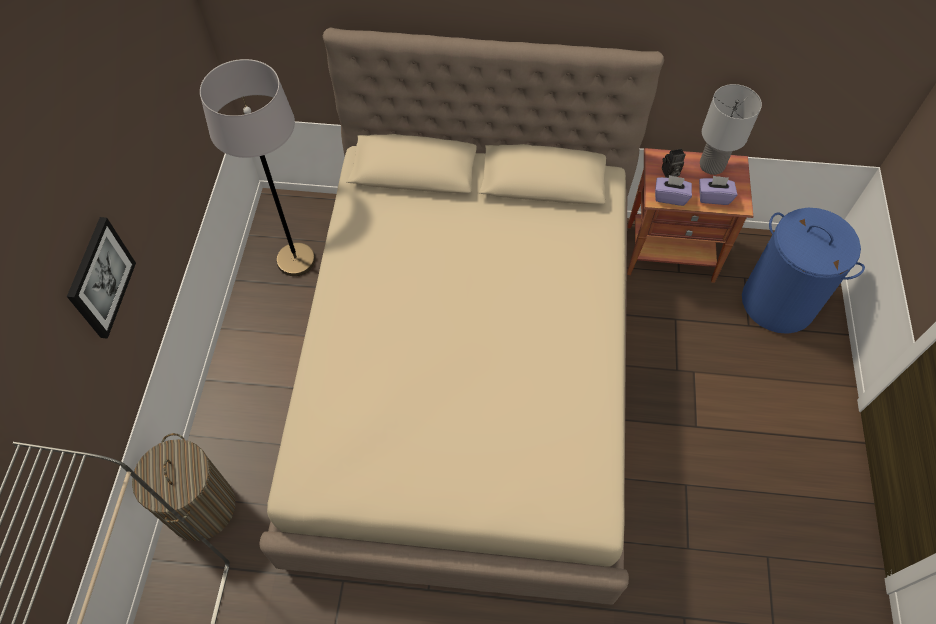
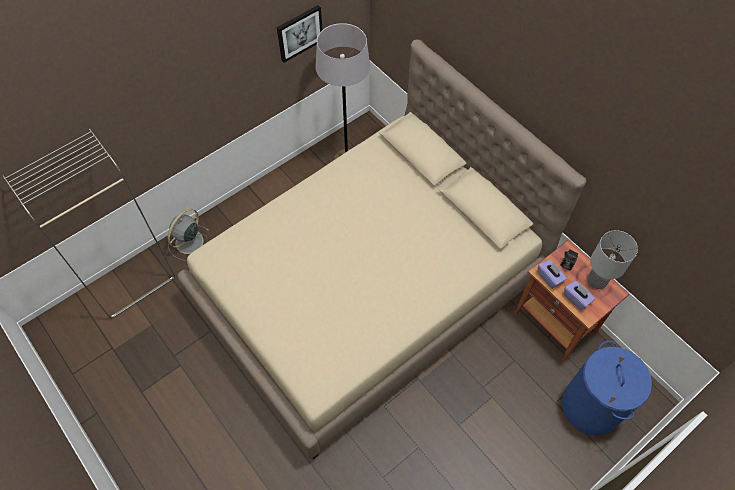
camera: 45 degrees right, 0 degrees up
(100, 278) = (196, 88): picture -> picture (299, 33)
(202, 507) = (188, 243): laundry basket -> grey fan

